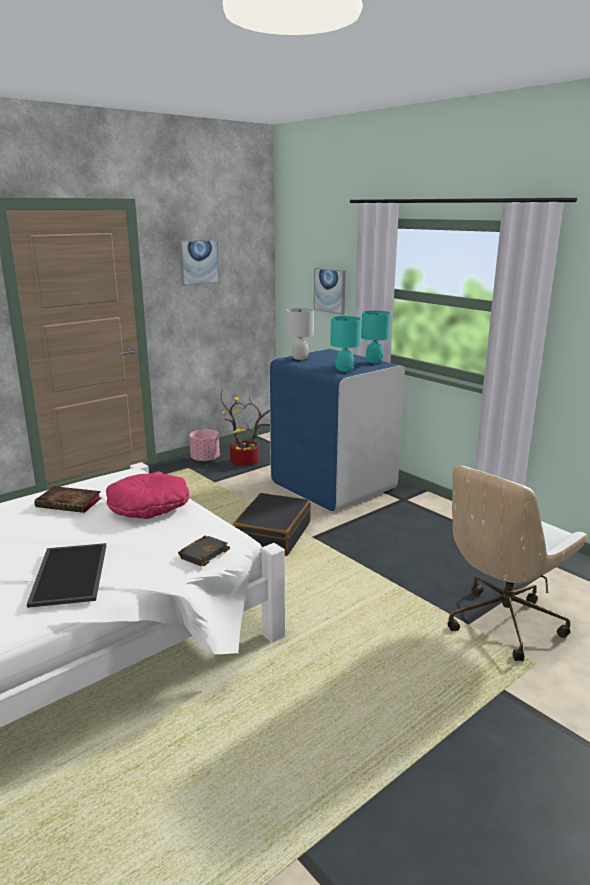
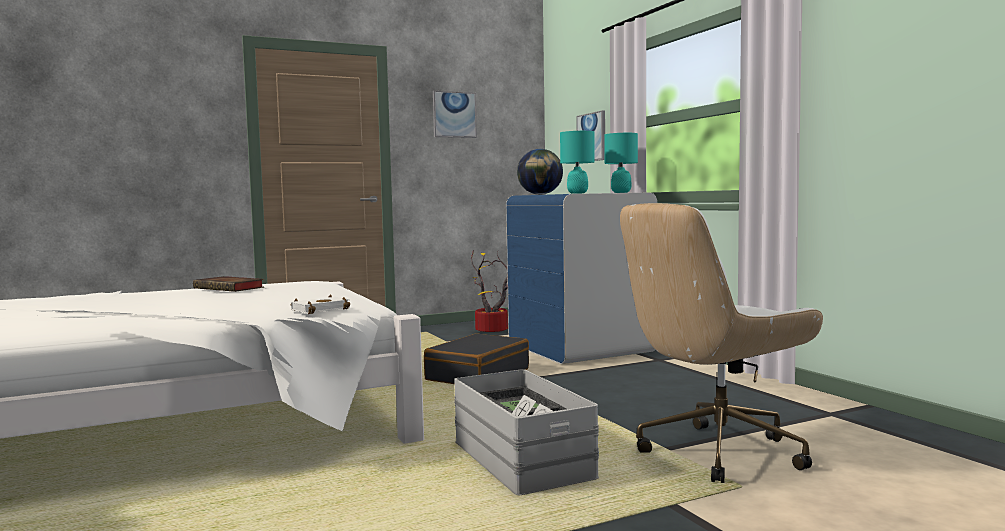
camera: 15 degrees right, 15 degrees down
(68, 574) = (165, 310): tray -> none
(148, 506) = (304, 291): pink pillow -> none
(203, 553) = (321, 309): black book -> white book
(205, 459) = (450, 328): pink planter -> none
(300, 359) = (540, 194): grey table lamp -> globe
(374, 651) = (523, 460): none -> grey storage box

